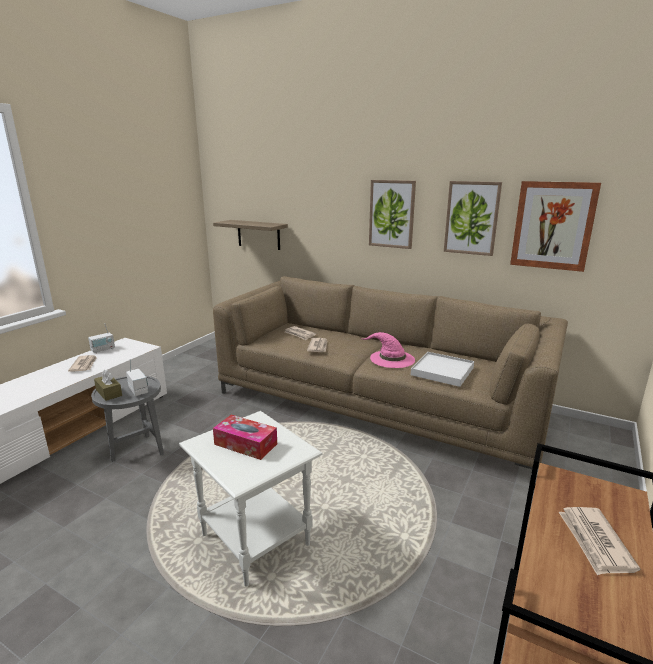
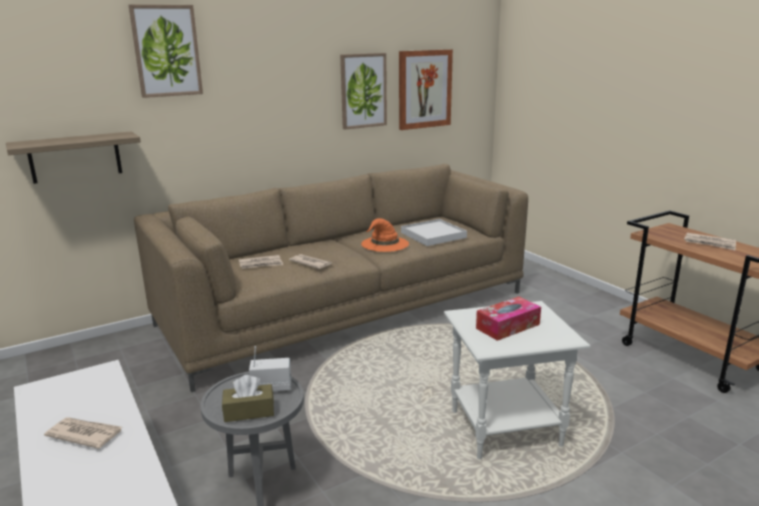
camera: 60 degrees left, 0 degrees up
(103, 349) = (39, 411): radio -> none
(391, 359) = (384, 244): pink hat -> orange hat
(392, 214) = (283, 97): picture -> picture (166, 51)

